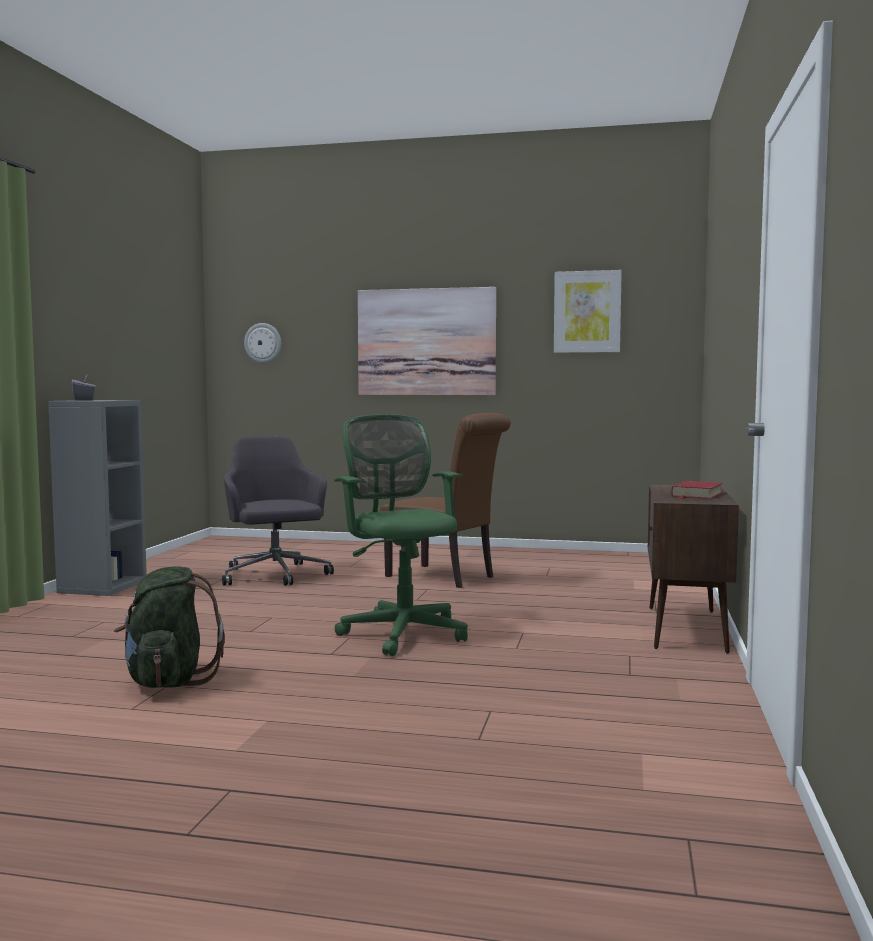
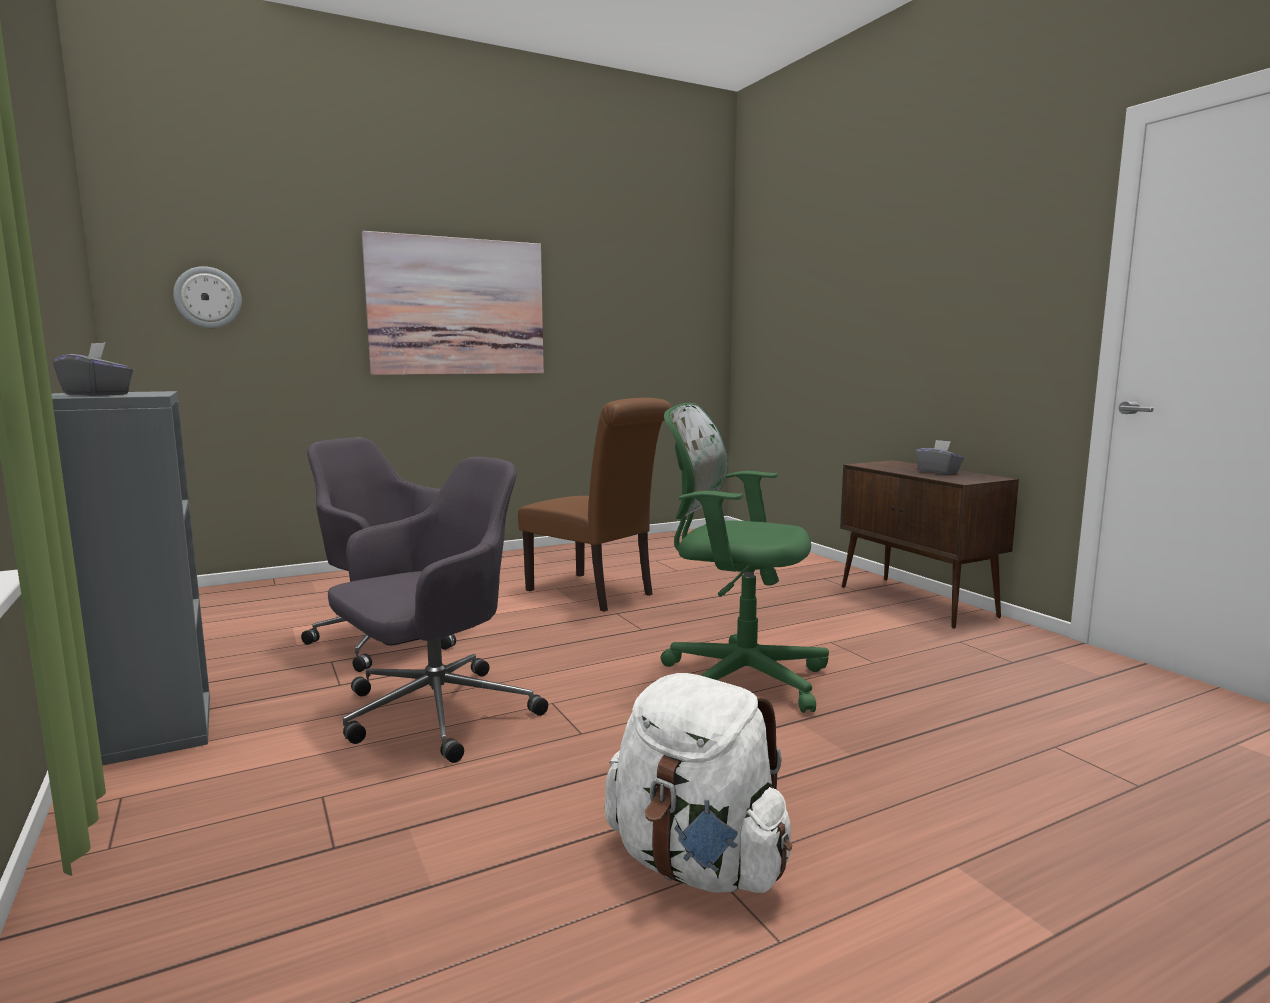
camera: 40 degrees left, 5 degrees up
(168, 681) = (697, 864): green backpack -> white backpack
(211, 608) = (434, 714): none -> grey office chair
(446, 577) = (596, 593): brown chair -> brown chair turned 45 degrees clockwise
(587, 312) = (633, 281): picture -> none
(696, 494) = (938, 471): red book -> grey tissue box

